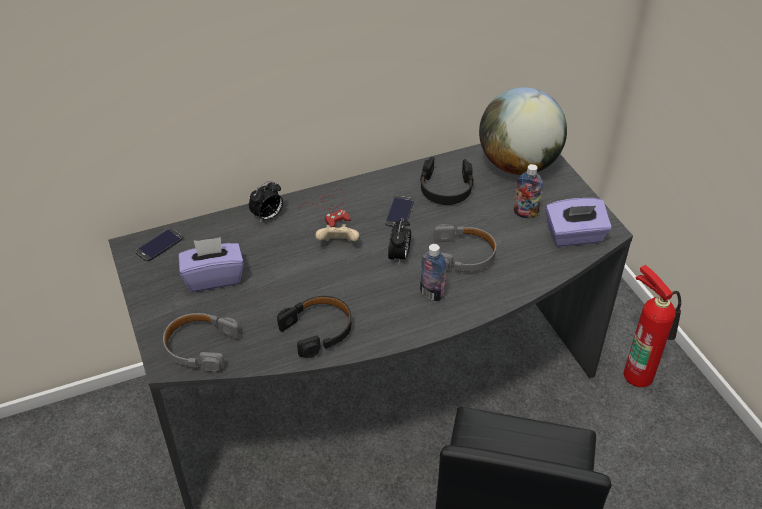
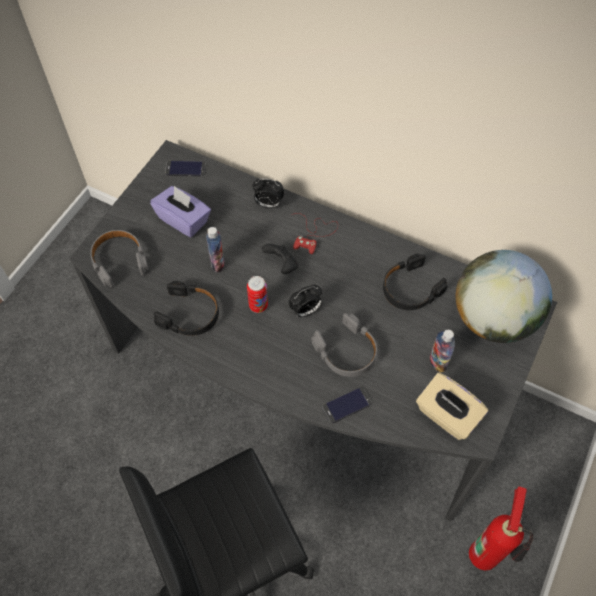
camera: 50 degrees right, 15 degrees up
(338, 244) = (282, 265): beige game controller -> black game controller
(361, 281) = (258, 306): none -> can
(399, 212) = (352, 278): phone -> phone (346, 405)
(431, 294) = (286, 358): bottle -> bottle (217, 263)
(574, 236) = (446, 415): purple tissue box -> beige tissue box

